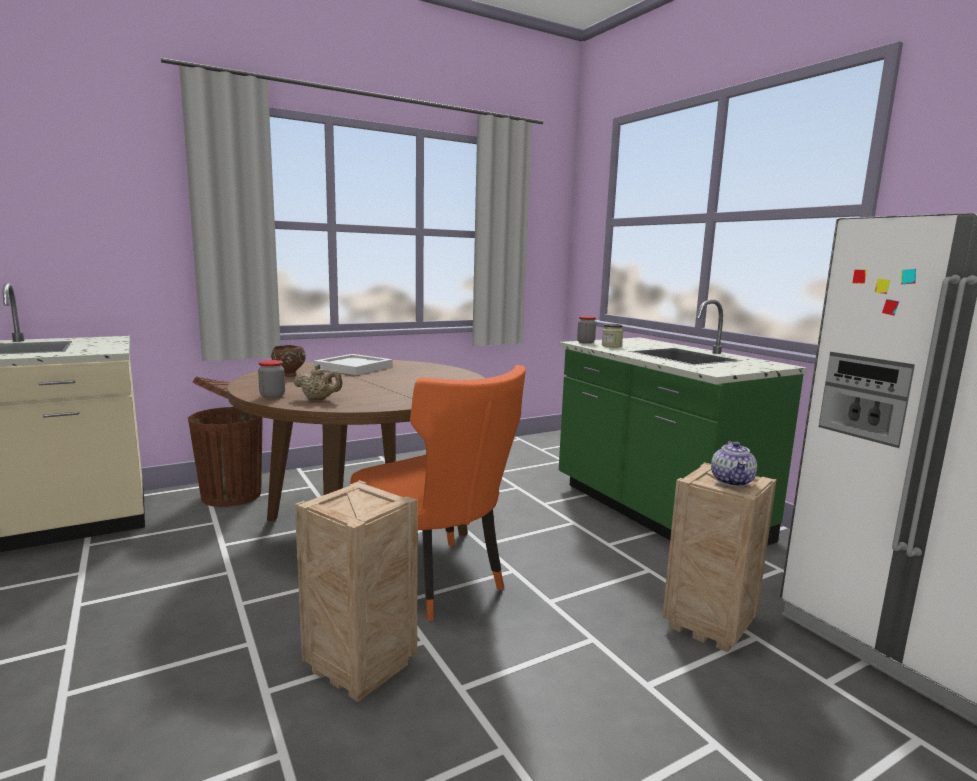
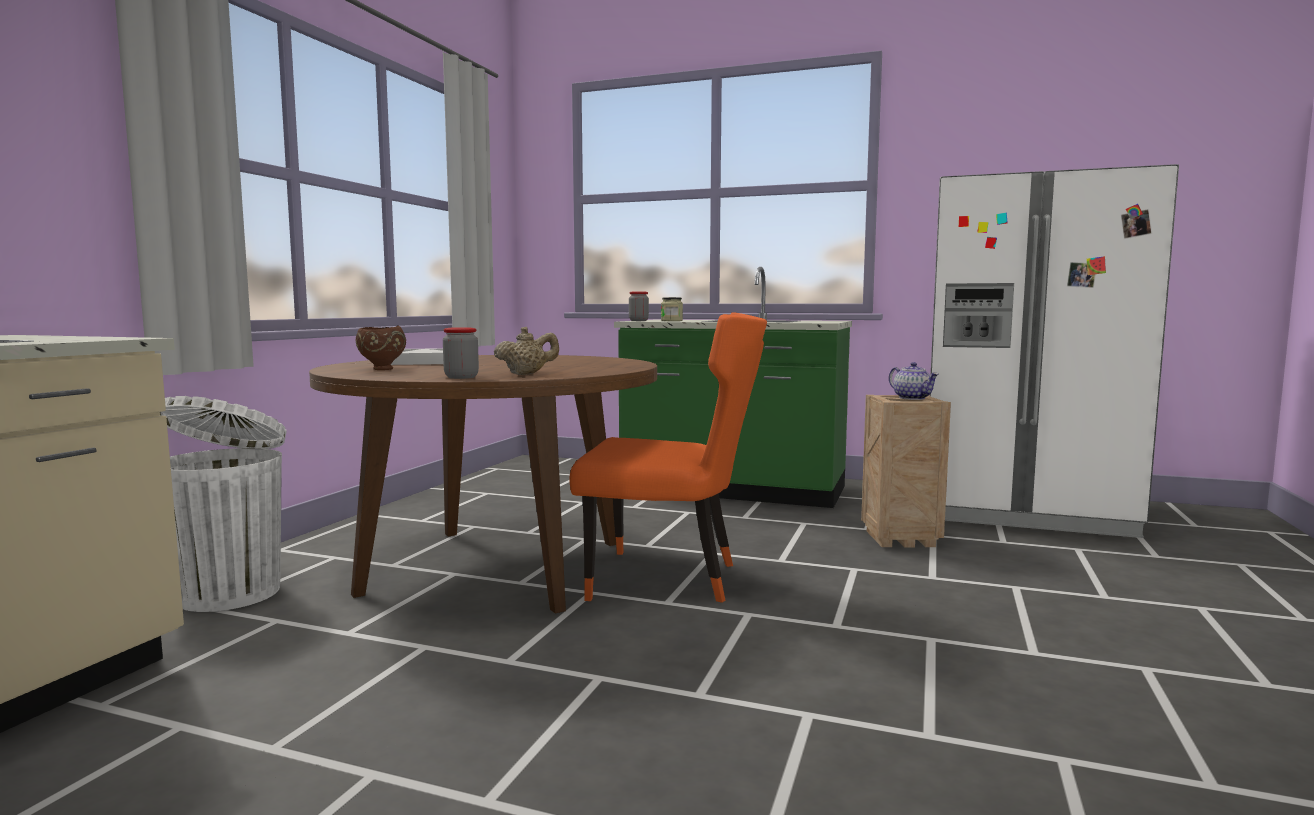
camera: 40 degrees left, 5 degrees down
(234, 495) = (231, 592): brown trash can -> white trash can
(358, 668) = (737, 648): crate -> none

